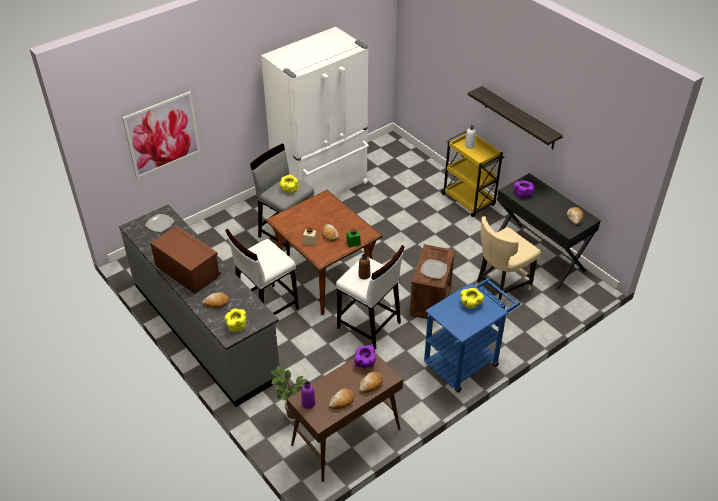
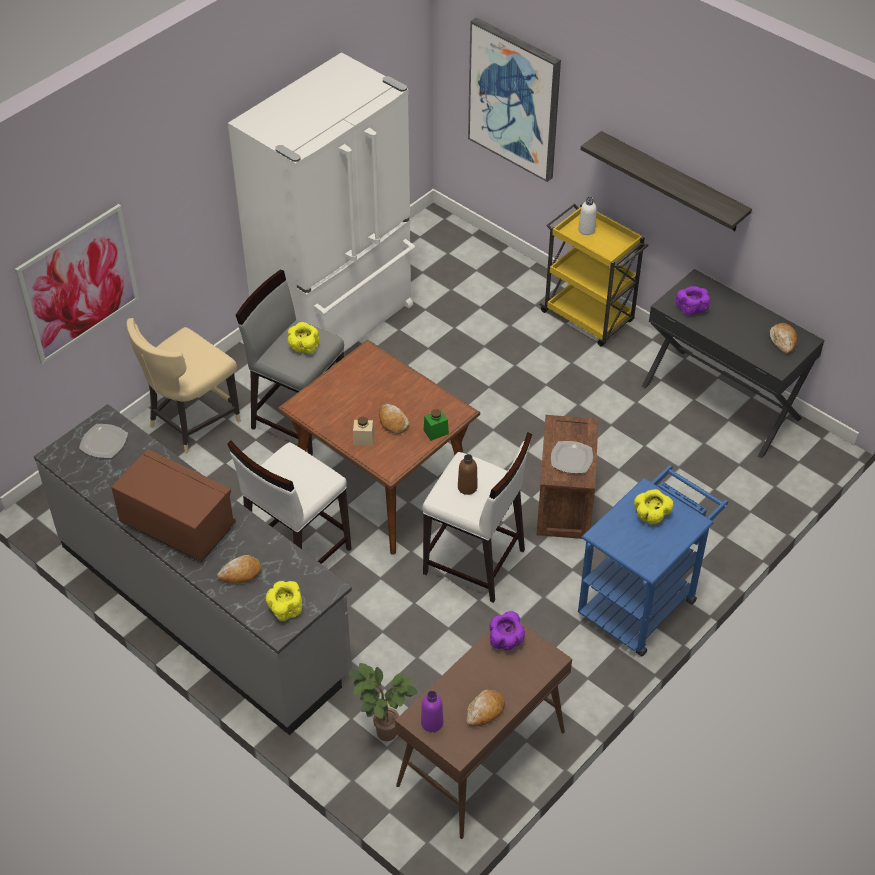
camera: 10 degrees left, 5 degrees up
(370, 385) = (523, 676): bread -> none
(437, 66) = (515, 99): none -> picture
(500, 286) = (671, 464): beige chair -> beige chair (191, 422)

